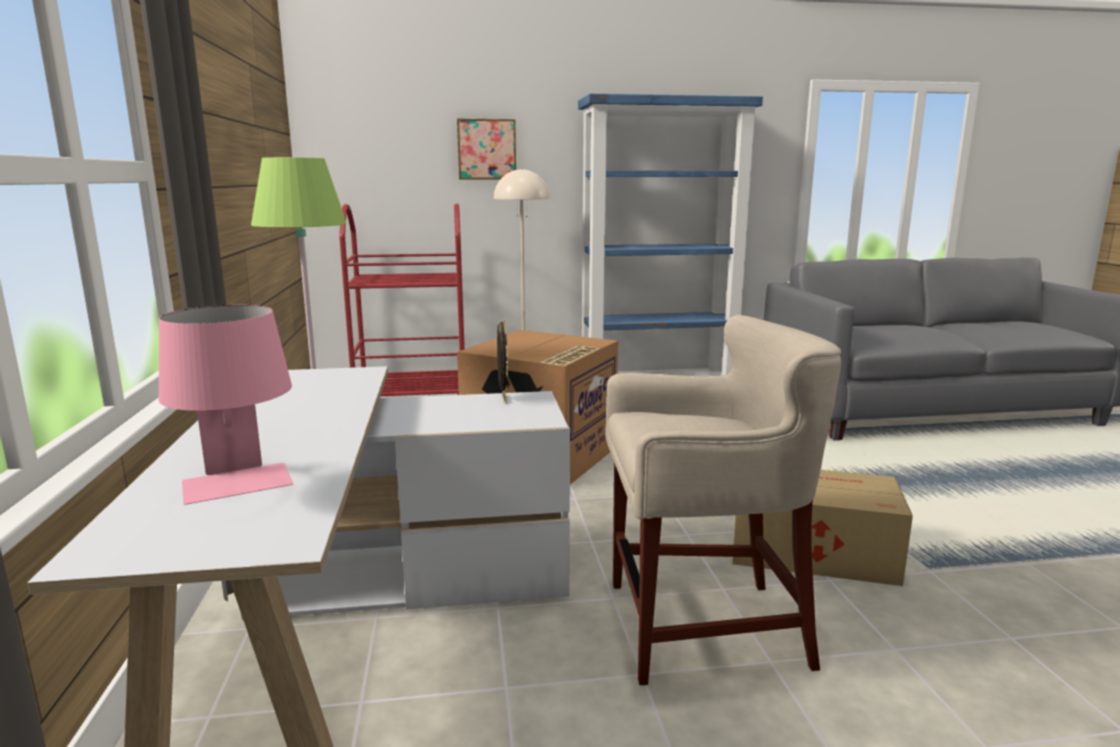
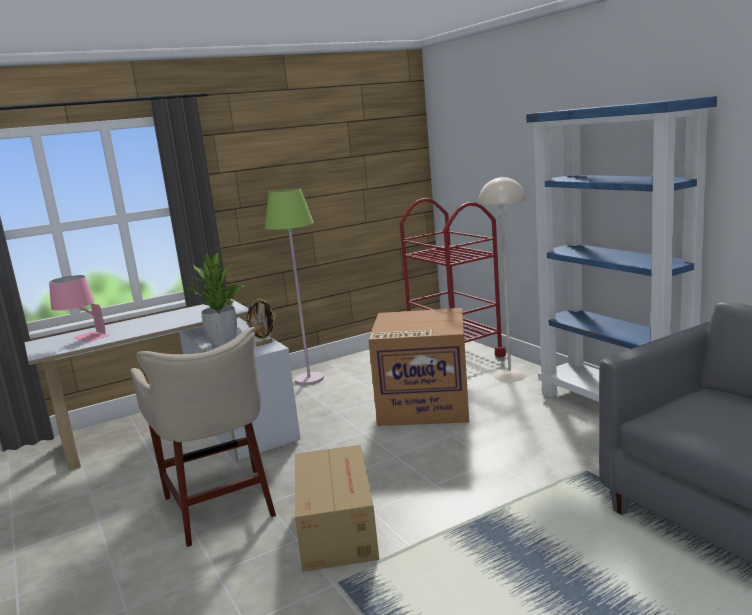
camera: 70 degrees right, 0 degrees up
(442, 419) = (223, 343): none -> potted plant
(486, 149) = (515, 155): picture -> none

